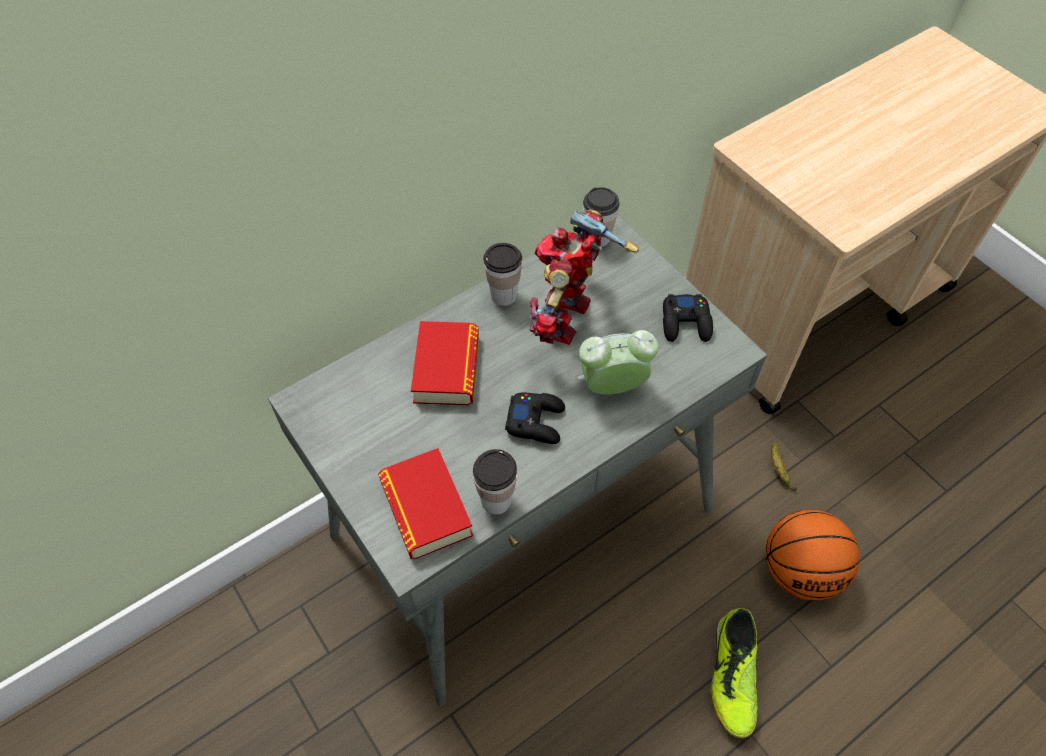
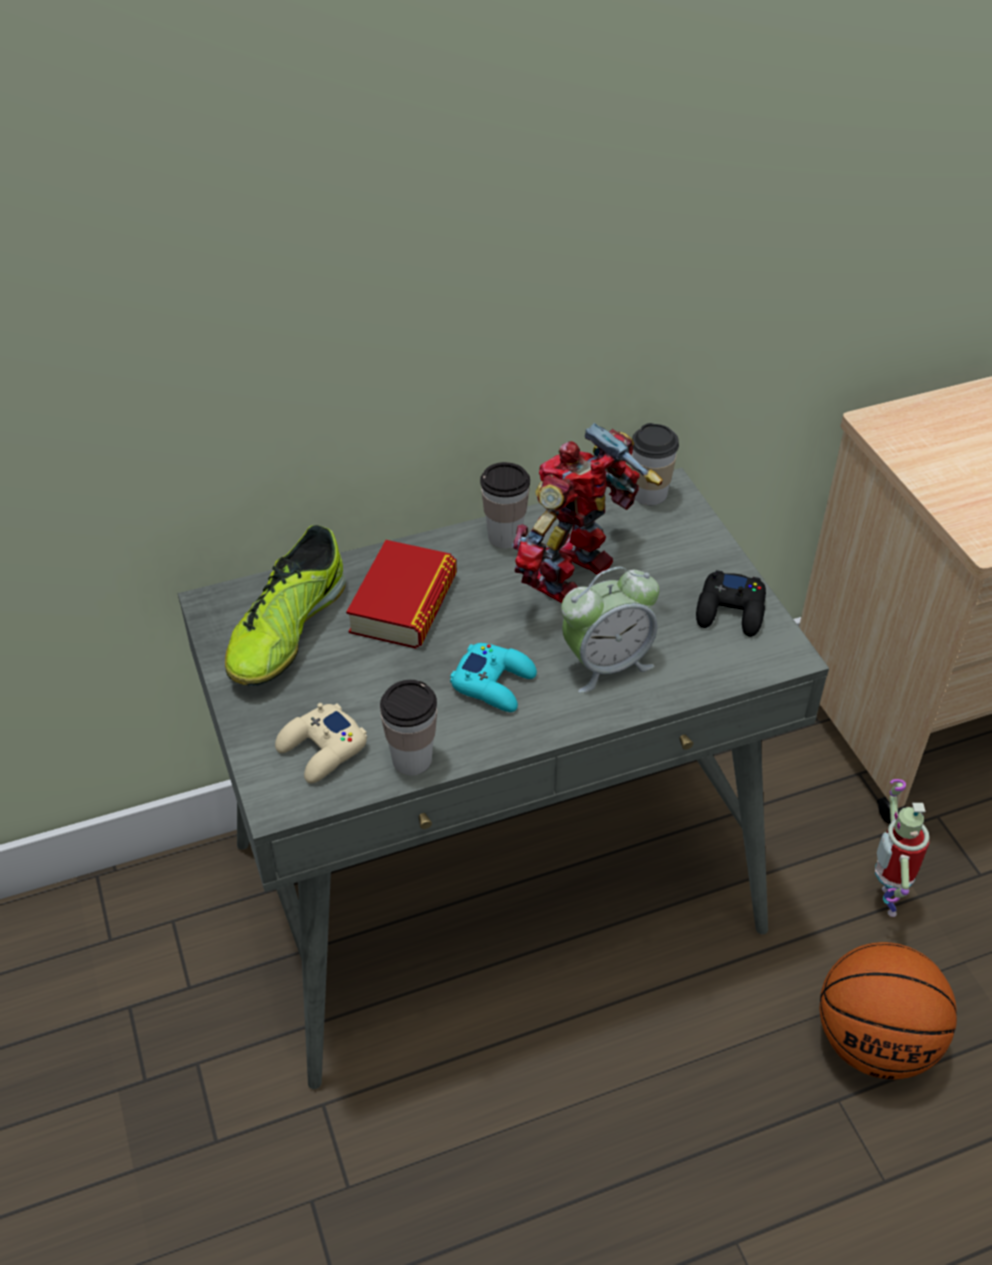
camera: 15 degrees right, 10 degrees down
(426, 508) = (322, 750): book -> beige game controller
(536, 421) = (494, 683): black game controller -> turquoise game controller
(612, 387) = (606, 664): alarm clock -> alarm clock turned 150 degrees clockwise
(732, 676) = (731, 1156): shoe -> shoe (287, 630)
(779, 469) = (883, 900): banana -> toy robot

